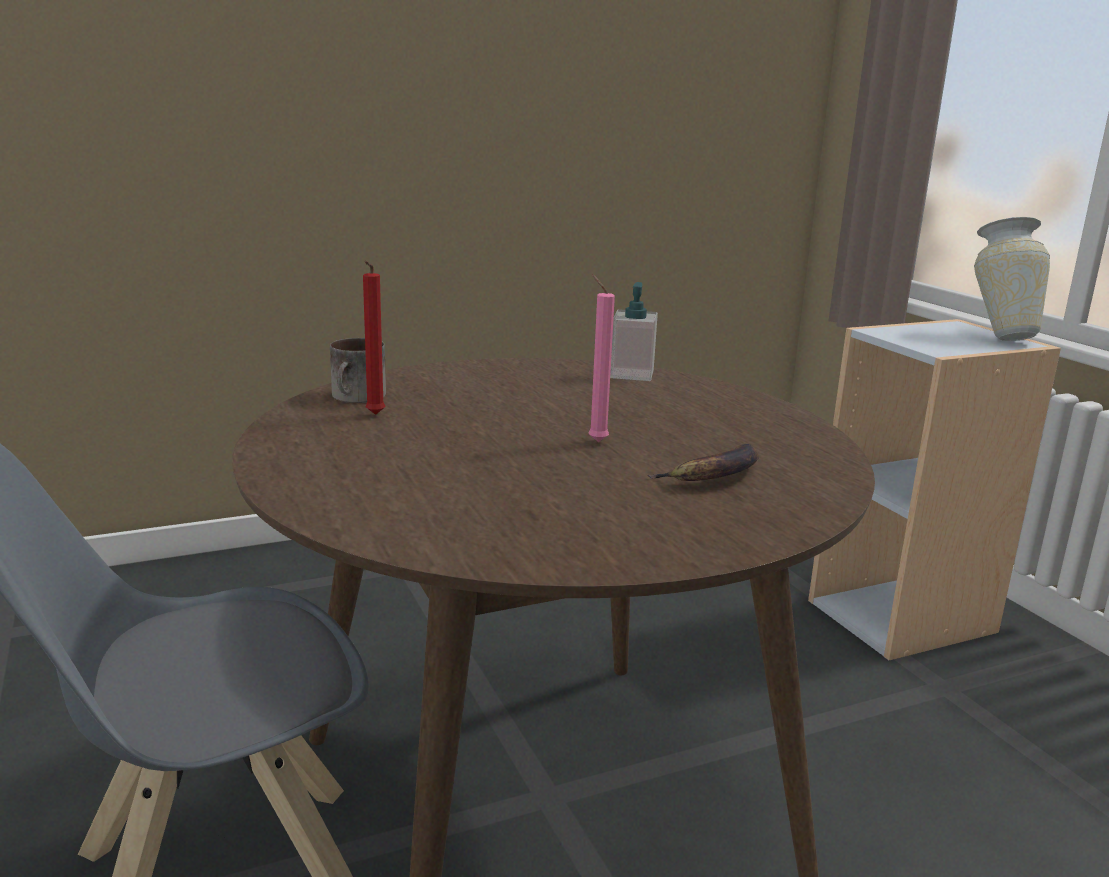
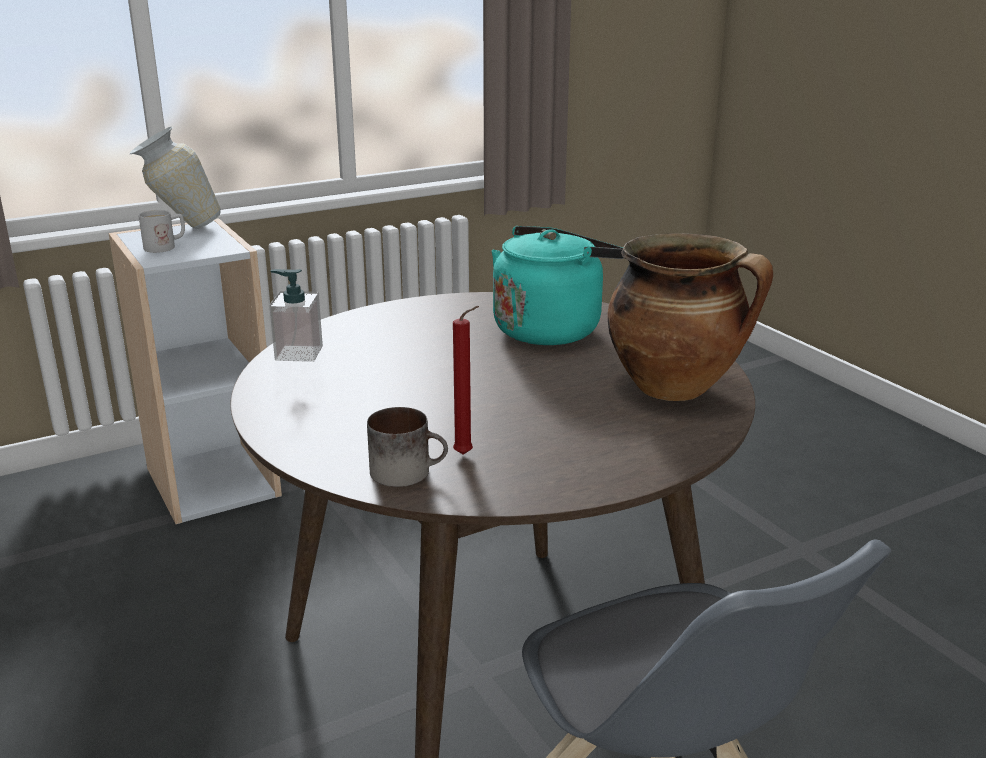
camera: 95 degrees left, 5 degrees up
(487, 523) = (677, 388): none -> cooking pot
(595, 441) = (498, 363): pink candle -> none
(714, 475) = (551, 329): banana -> turquoise kettle
(925, 333) = (166, 246): none -> white mug

